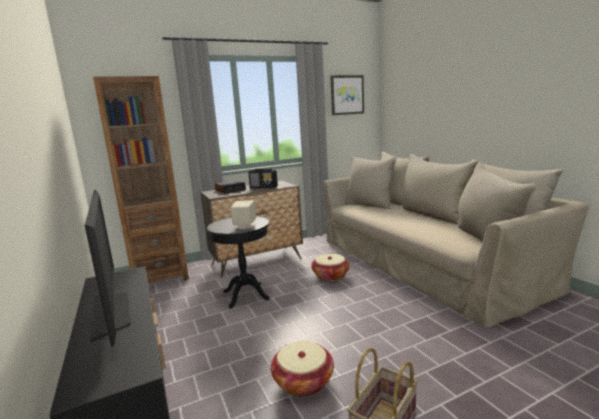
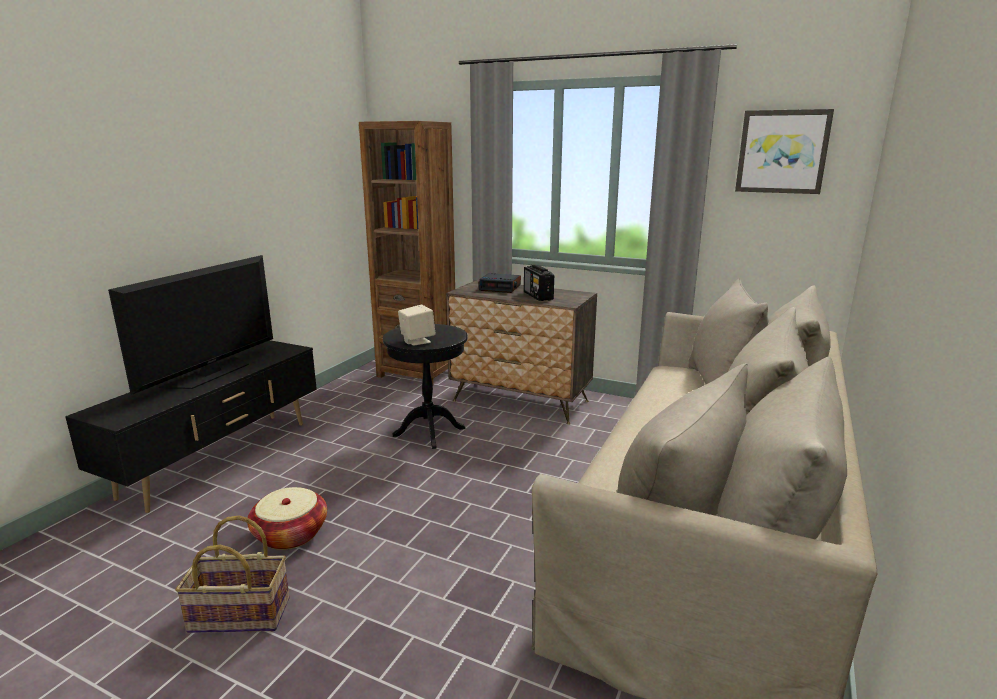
camera: 50 degrees right, 5 degrees up
(330, 276) = (544, 464): basket -> none

